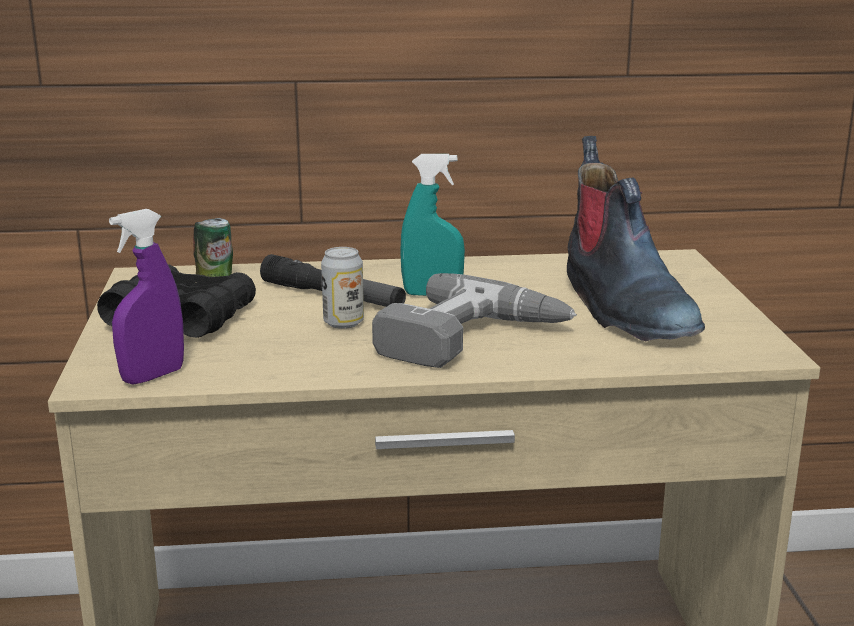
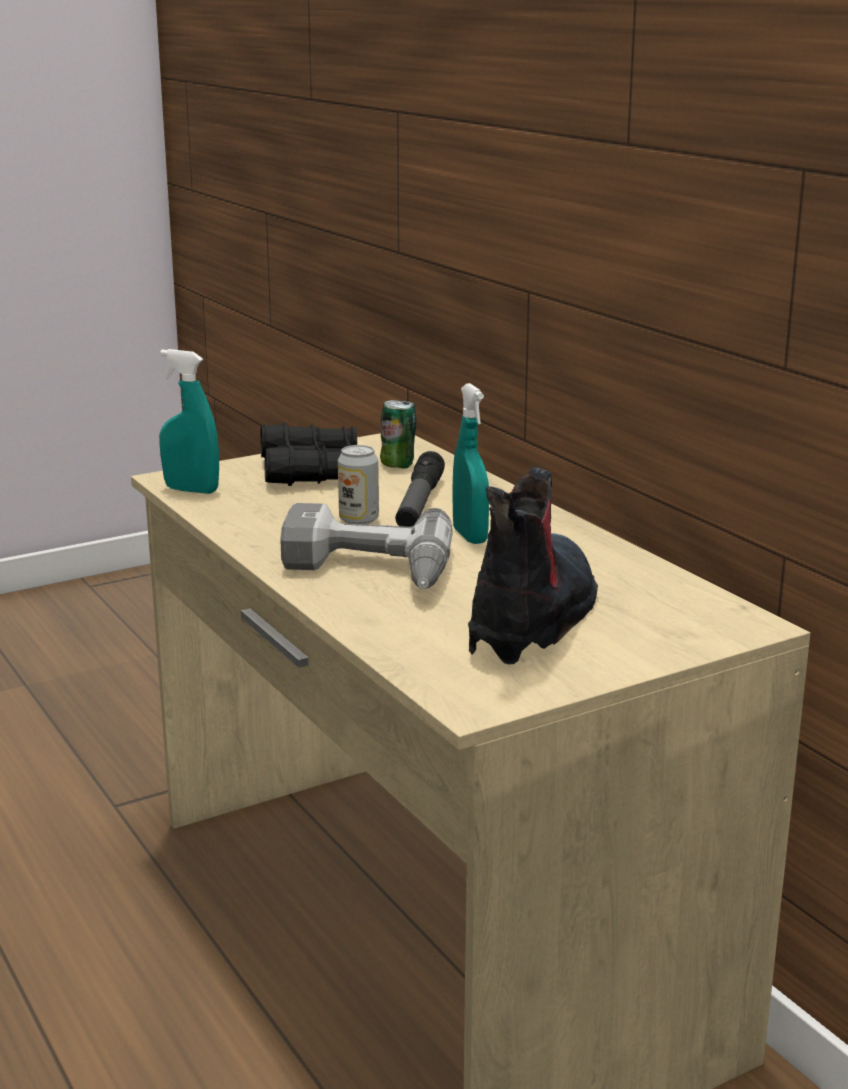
camera: 65 degrees right, 0 degrees up
(153, 376) = (191, 490): purple spray bottle -> turquoise spray bottle
(623, 307) = (533, 618): boot -> boot turned 150 degrees clockwise

